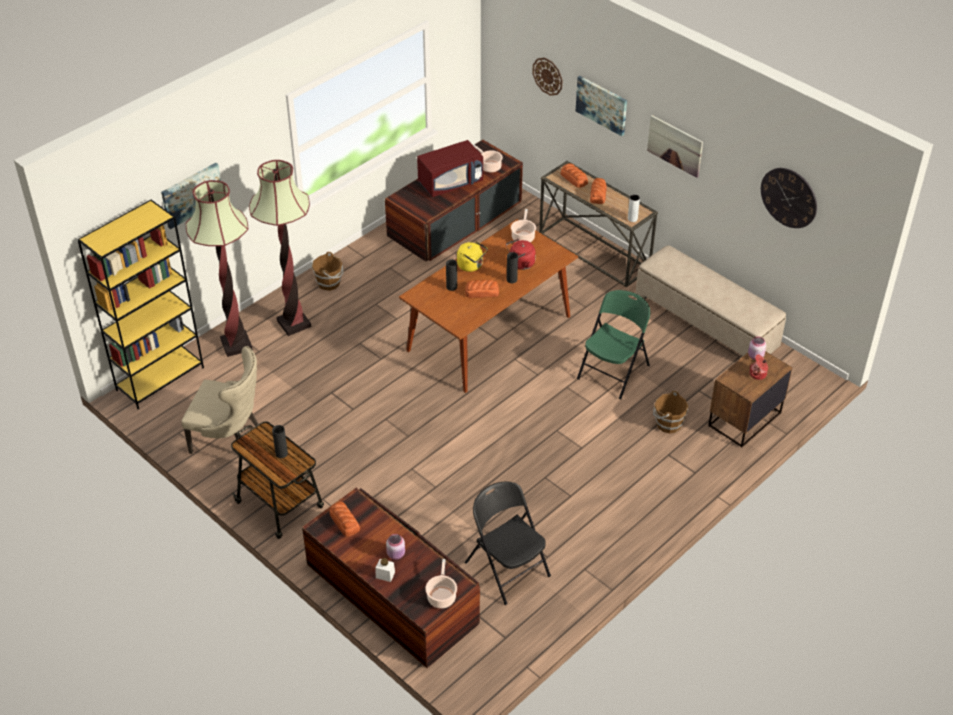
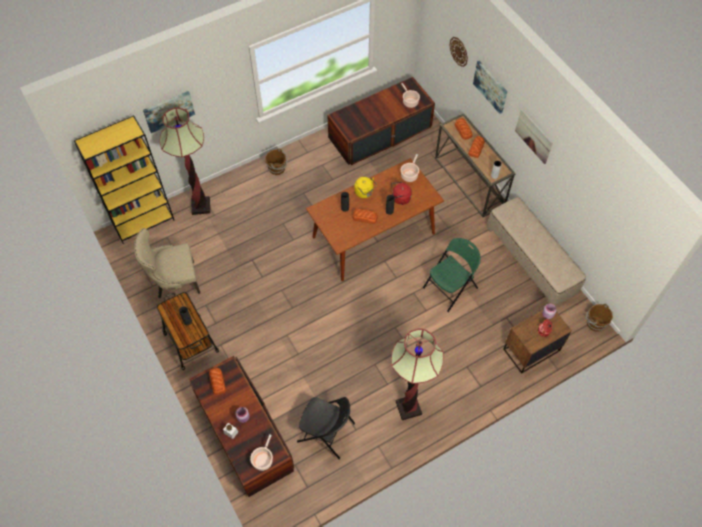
camera: 15 degrees right, 15 degrees up
(230, 439) = (175, 282): beige chair -> beige chair turned 135 degrees clockwise
(294, 323) = (244, 197): floor lamp -> floor lamp (408, 408)
(450, 182) = (378, 110): red microwave -> none
(507, 569) = (326, 432): black chair -> black chair turned 135 degrees clockwise
(667, 424) = (475, 341): brown bucket -> brown bucket (594, 323)
(789, 197) = (603, 207): wall clock -> none

